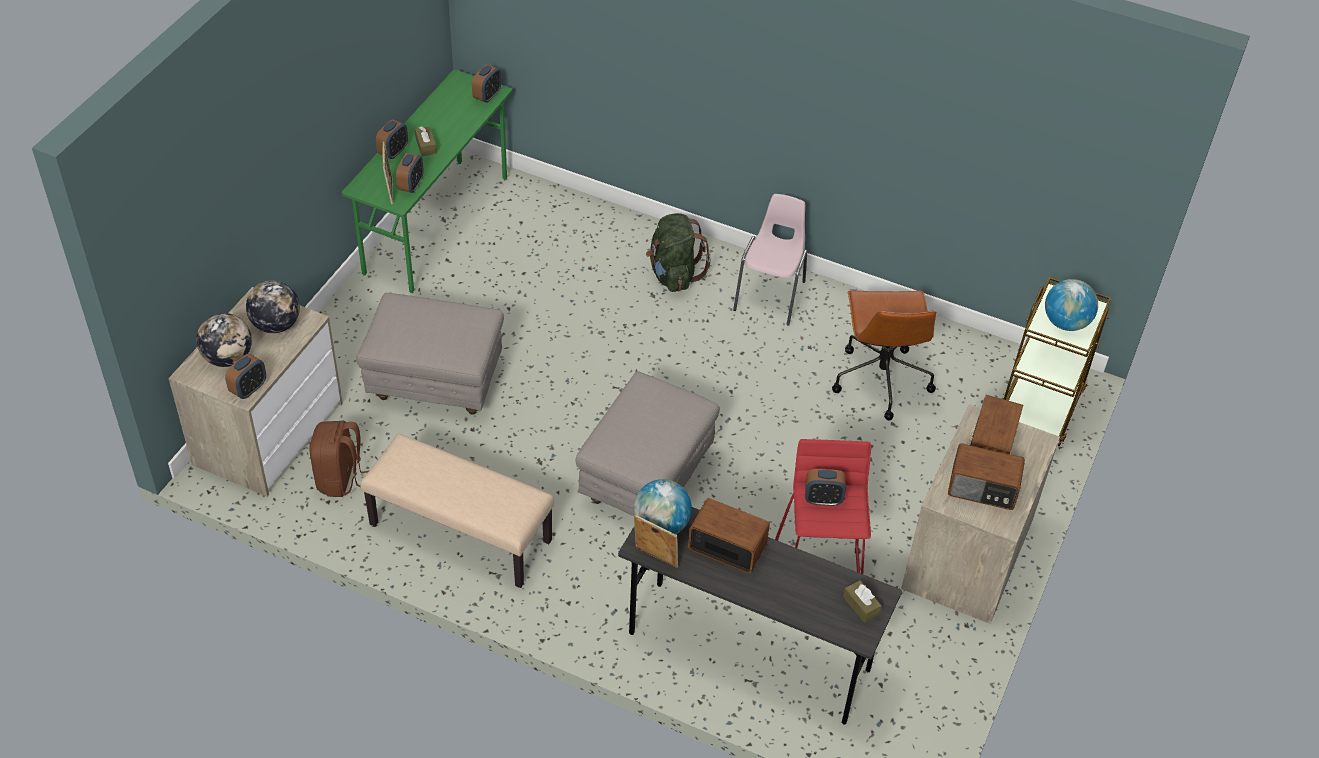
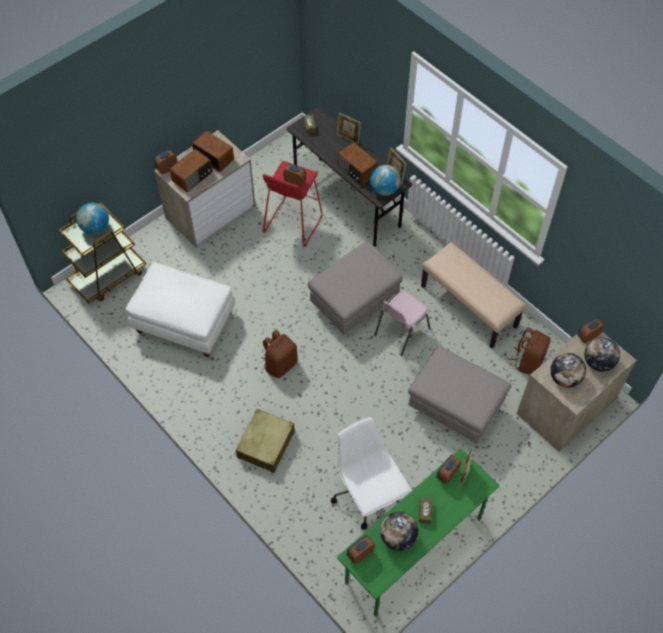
camera: 155 degrees left, 10 degrees up
(393, 152) = (451, 514): alarm clock -> alarm clock (167, 168)
(449, 118) = (398, 537): none -> globe
(515, 260) = (368, 495): none -> white office chair
(674, 274) = (266, 444): green backpack -> beige suitcase
(711, 367) = (280, 364): none -> brown backpack
(771, 295) = (212, 405): pink chair -> pink chair (401, 332)
(776, 605) = (348, 138): none -> picture frame
(880, 379) = (185, 322): brown office chair -> white ottoman

